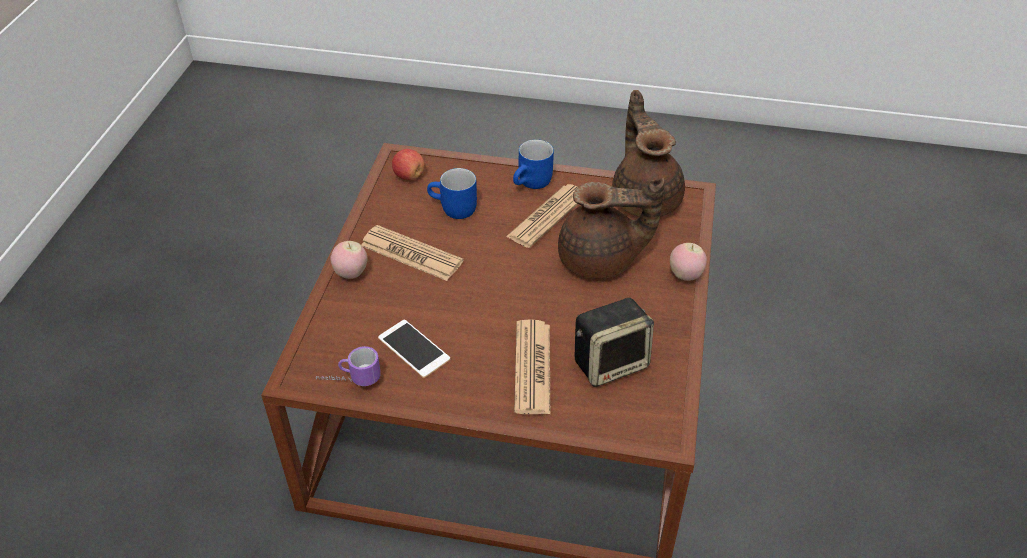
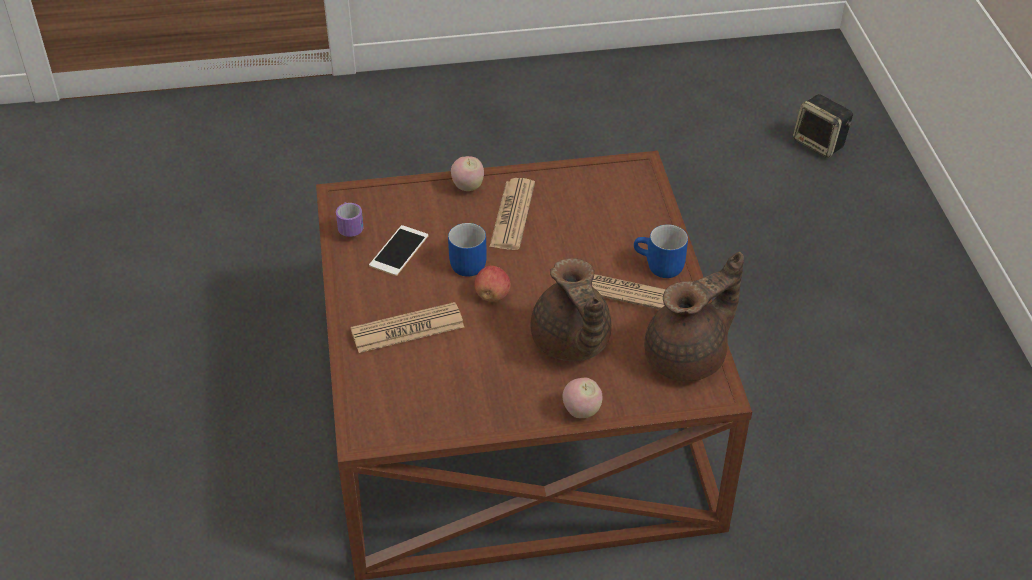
camera: 70 degrees right, 0 degrees up
(409, 176) = (618, 181): apple -> apple (492, 295)
(453, 210) = (587, 224): blue mug -> blue mug (465, 261)
(611, 362) = (437, 380): speaker -> speaker (820, 143)

